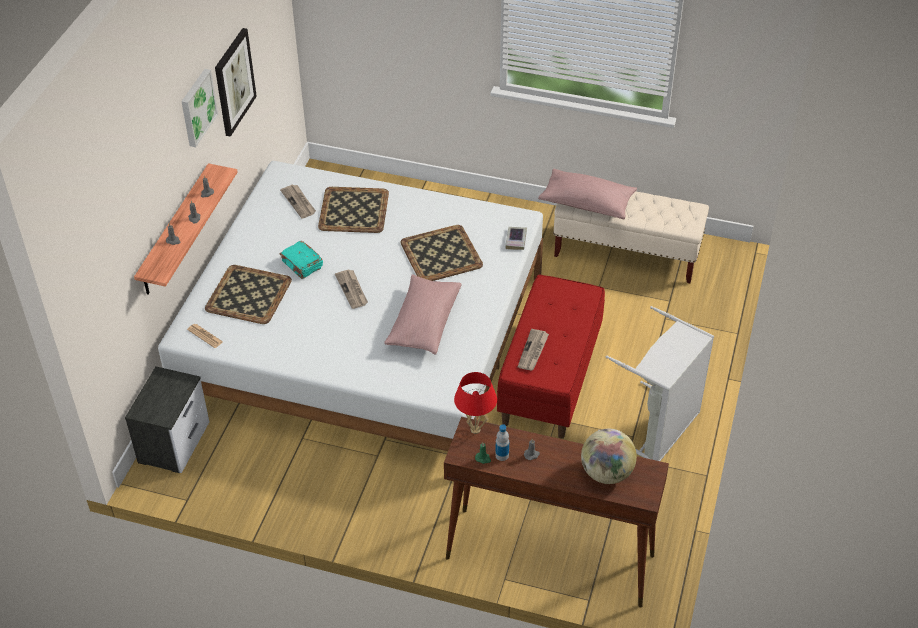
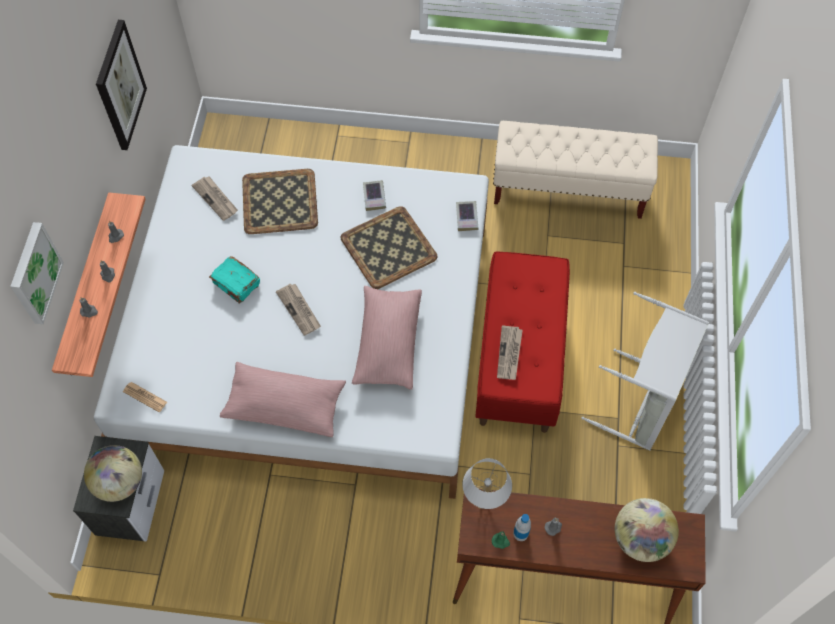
camera: 10 degrees left, 15 degrees up
(169, 402) = (120, 482): none -> globe
(197, 107) = (84, 141): picture -> picture (33, 273)
(248, 294) = (183, 332): tray -> none
(437, 216) = (374, 197): none -> book
(475, 429) = (484, 503): red table lamp -> white table lamp
(587, 203) = (529, 151): pink pillow -> pink pillow (285, 406)

